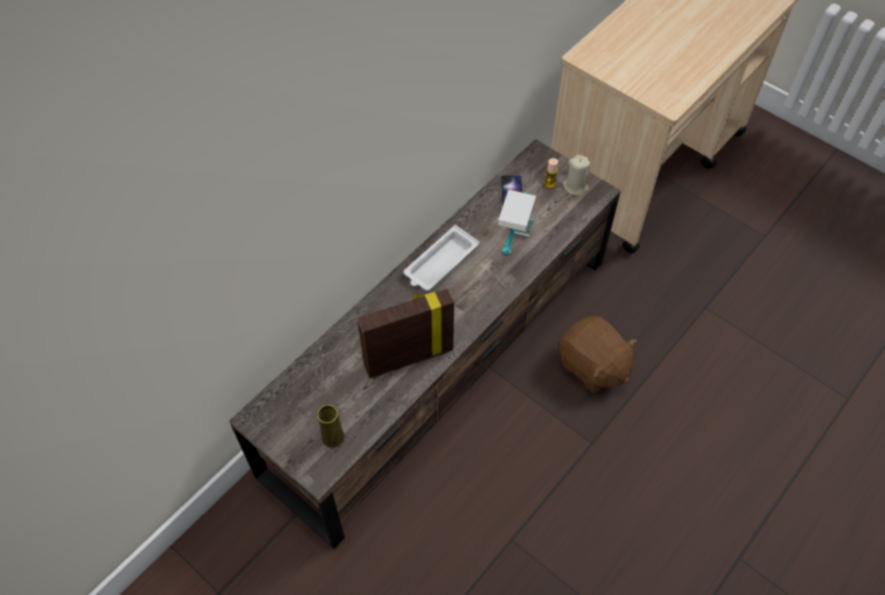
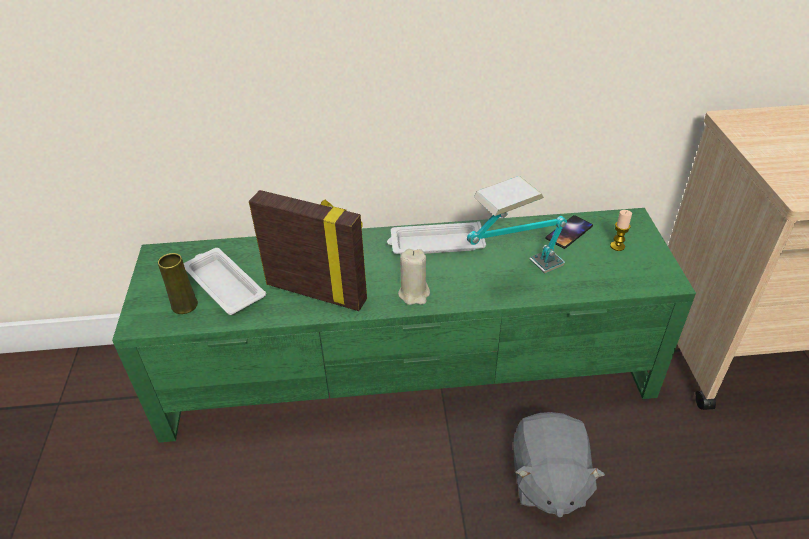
camera: 45 degrees right, 15 degrees down
(338, 402) = (223, 285): none -> white tray
(443, 361) = (409, 371): brown tv stand -> green tv stand
(576, 186) = (644, 263): beige candle -> beige candle (414, 294)
(592, 366) = (548, 480): brown plush toy -> grey plush toy

